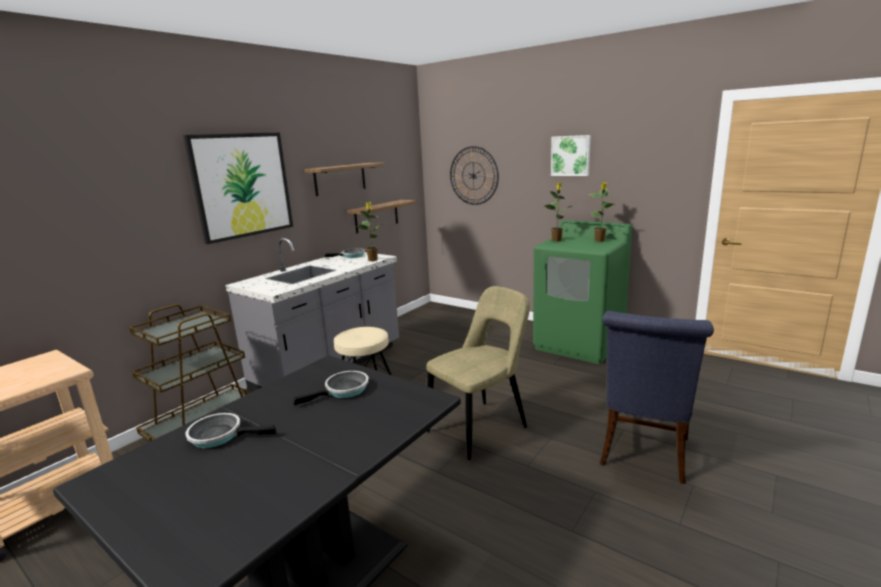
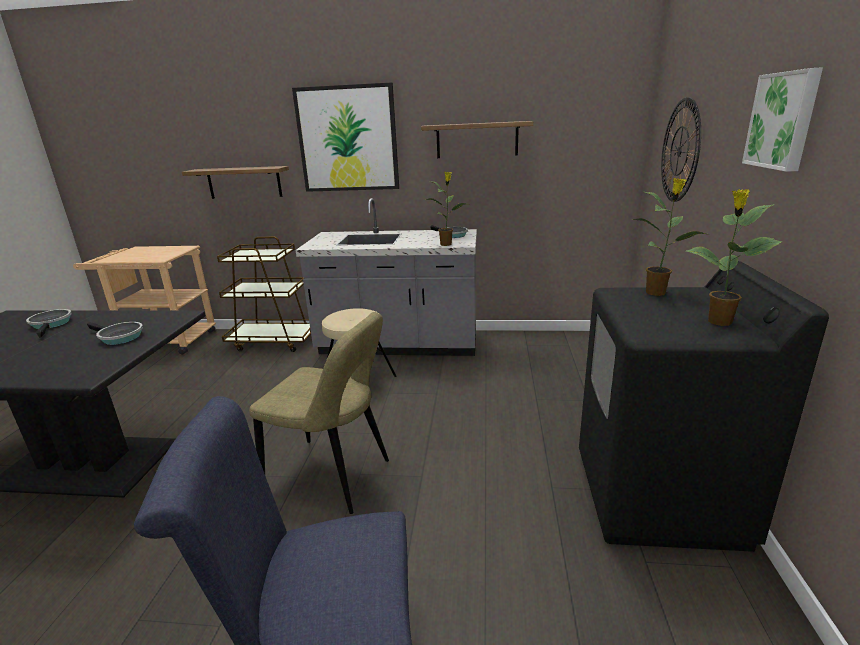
camera: 60 degrees right, 5 degrees up
(376, 216) = (533, 194): shelf -> shelf (244, 182)
(579, 344) = (657, 497): green washing machine -> black washing machine

